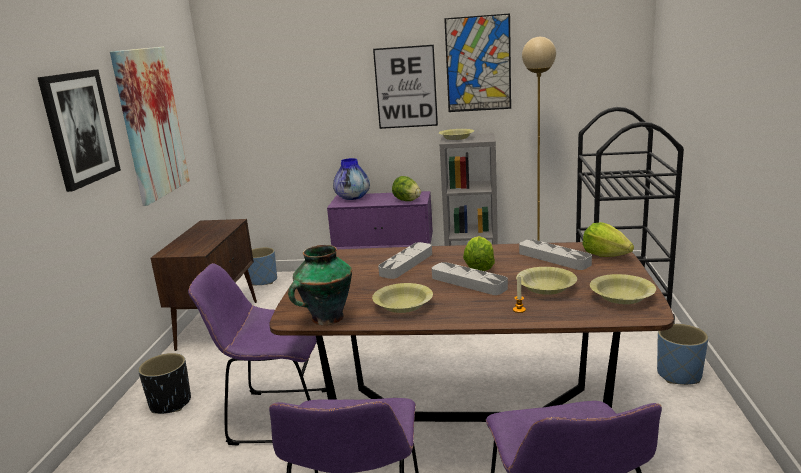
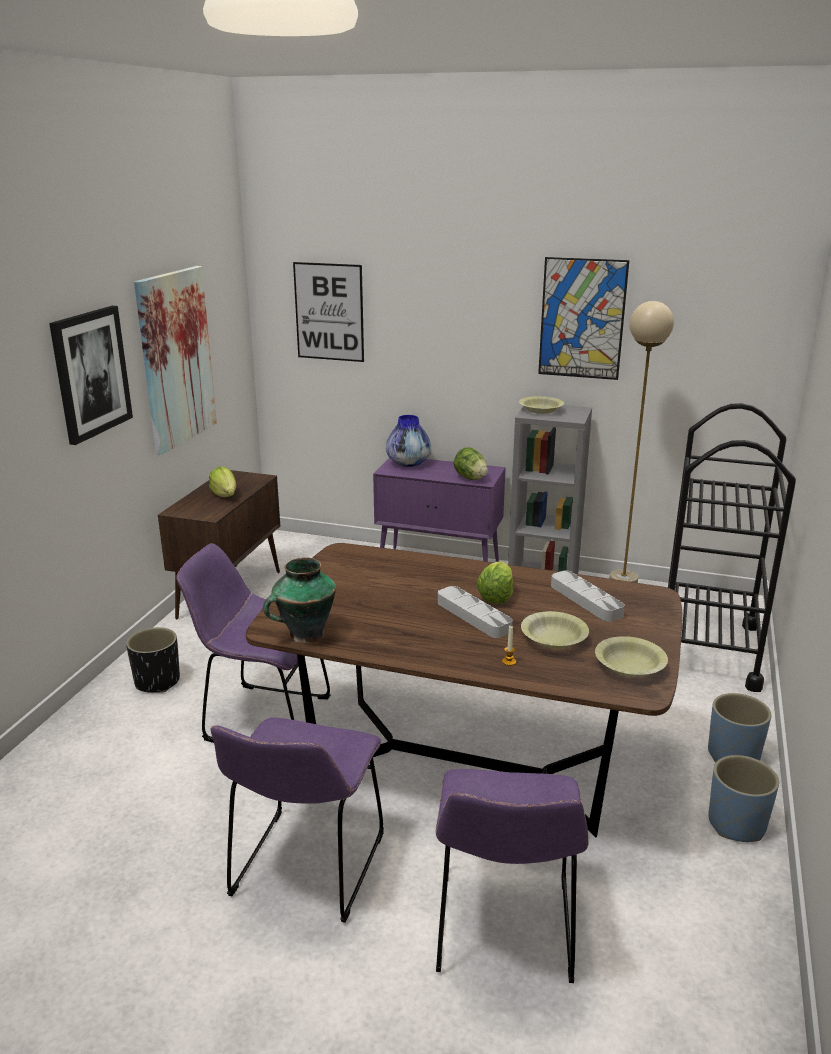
camera: 10 degrees right, 5 degrees up
(263, 281) = (295, 545): blue planter -> blue planter (736, 824)
(403, 306) = (390, 633): yellow bowl -> none
(406, 87) = (489, 336): picture -> picture (329, 312)
(406, 264) = (418, 578): grey tray -> none
(605, 255) = (647, 606): lettuce -> lettuce (225, 495)

